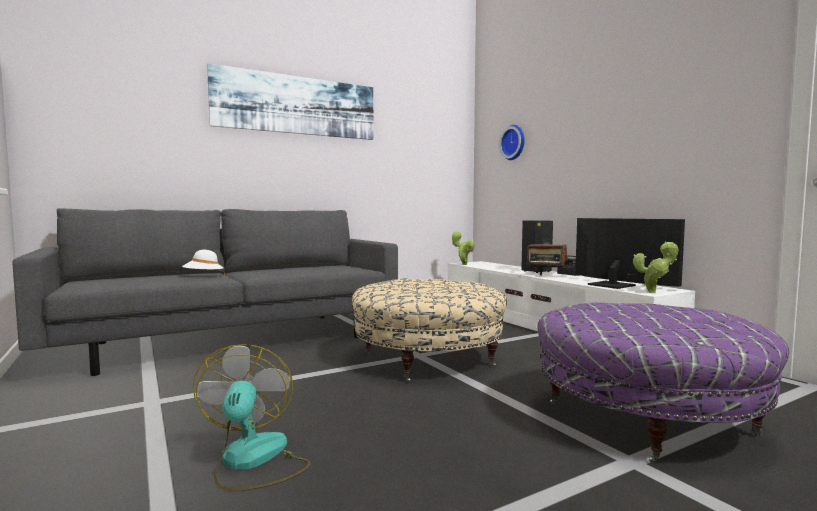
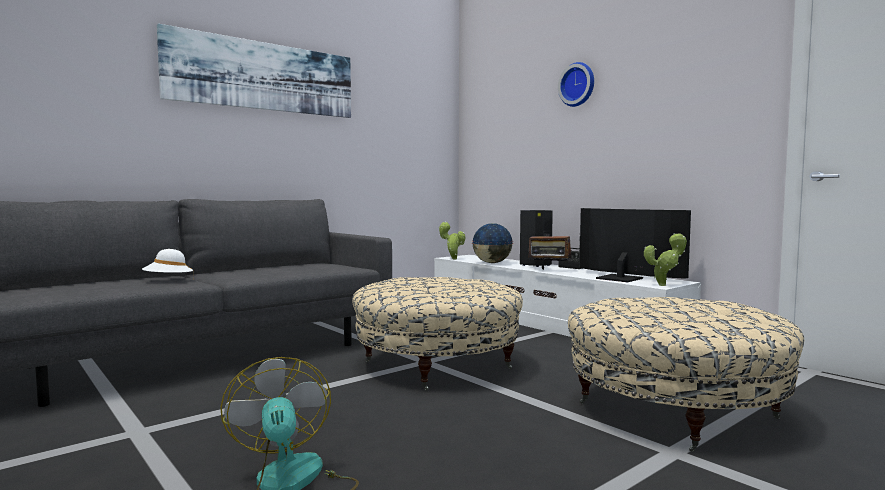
camera: 10 degrees left, 0 degrees up
(497, 268) = (492, 263): none -> globe
(514, 142) = (506, 124): wall clock -> wall clock (578, 85)
(646, 418) = (675, 410): purple ottoman -> beige ottoman

